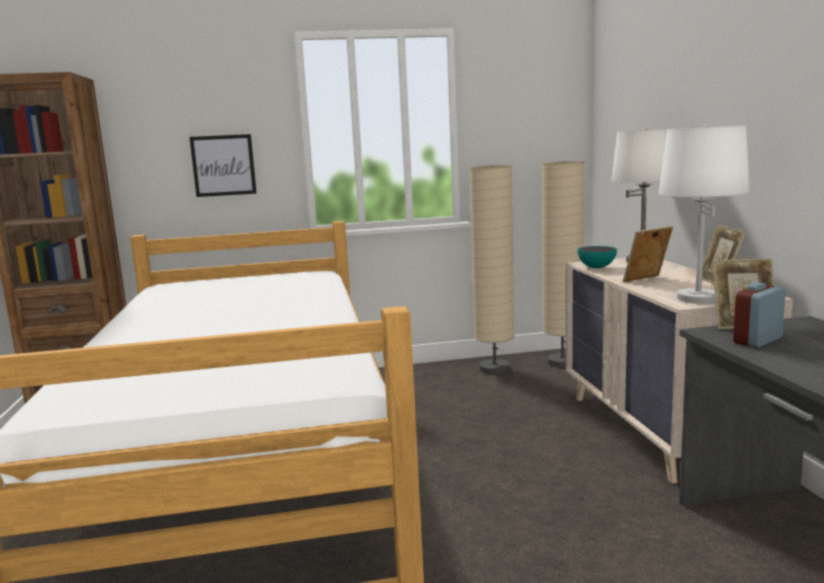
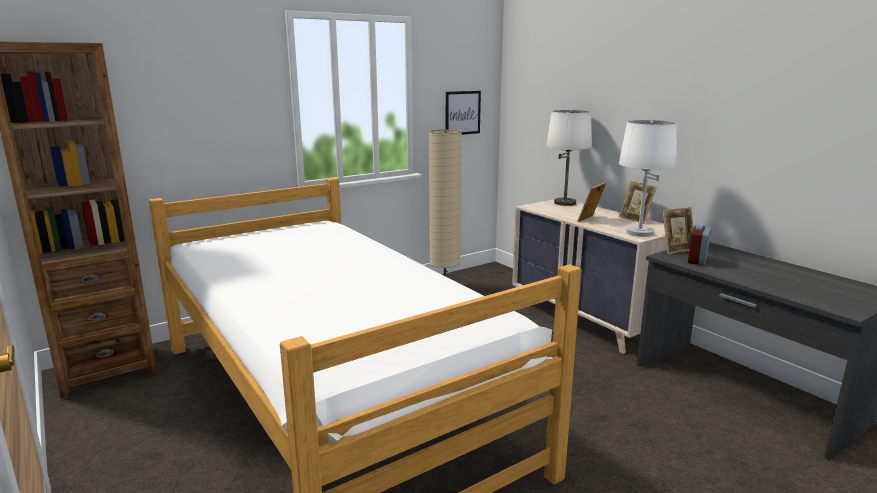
camera: 25 degrees left, 5 degrees up
(223, 165) = (223, 130): picture -> picture (462, 113)
(562, 362) = (488, 276): beige floor lamp -> none
(596, 268) = (543, 210): bowl -> none

